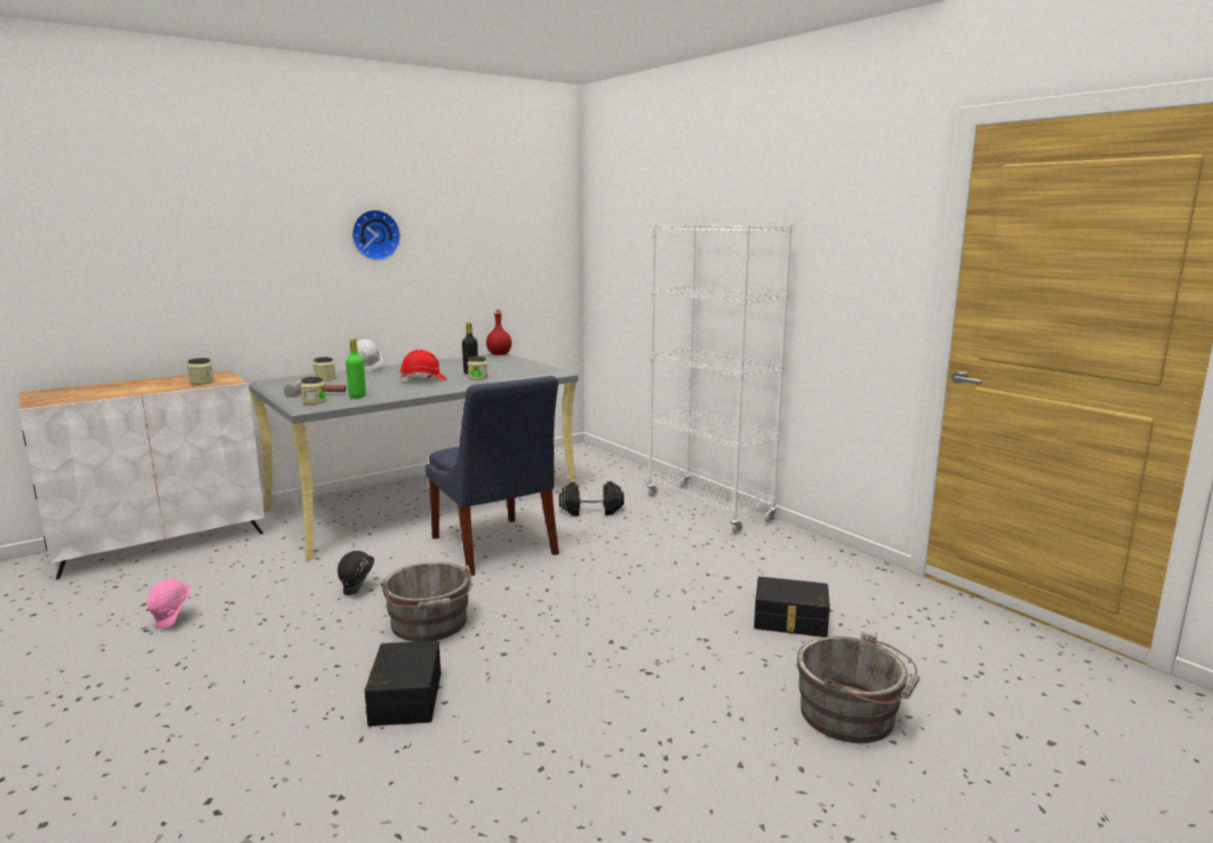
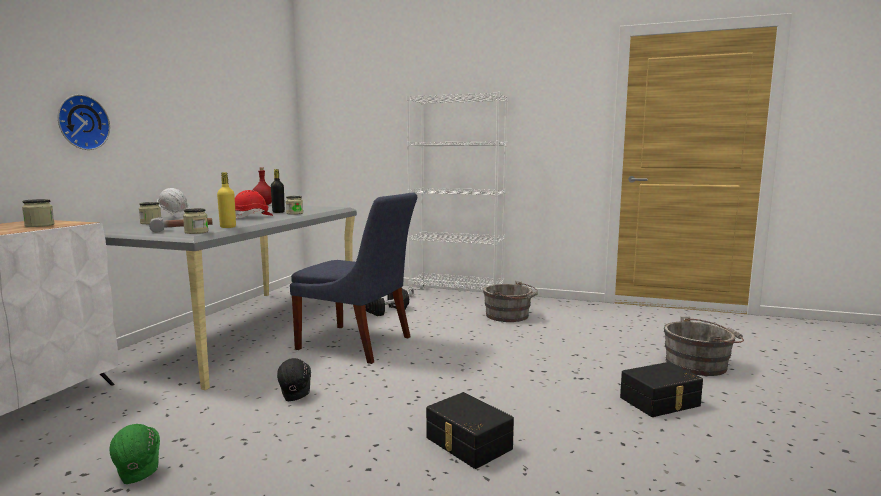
camera: 35 degrees left, 5 degrees down
(173, 621) = (140, 472): pink hard hat -> green hard hat
(357, 396) = (228, 227): green bottle -> yellow bottle
(375, 235) = (165, 93): wall clock -> wall clock (81, 122)
(430, 625) = (399, 398): grey bucket -> grey bucket (509, 316)
(790, 621) = (598, 335): black storage box -> black storage box (661, 402)

